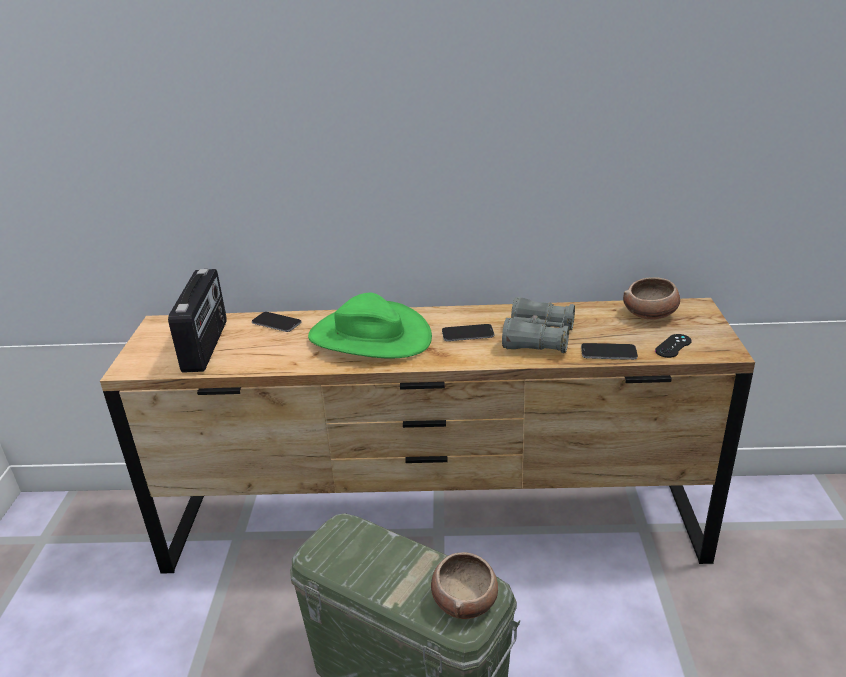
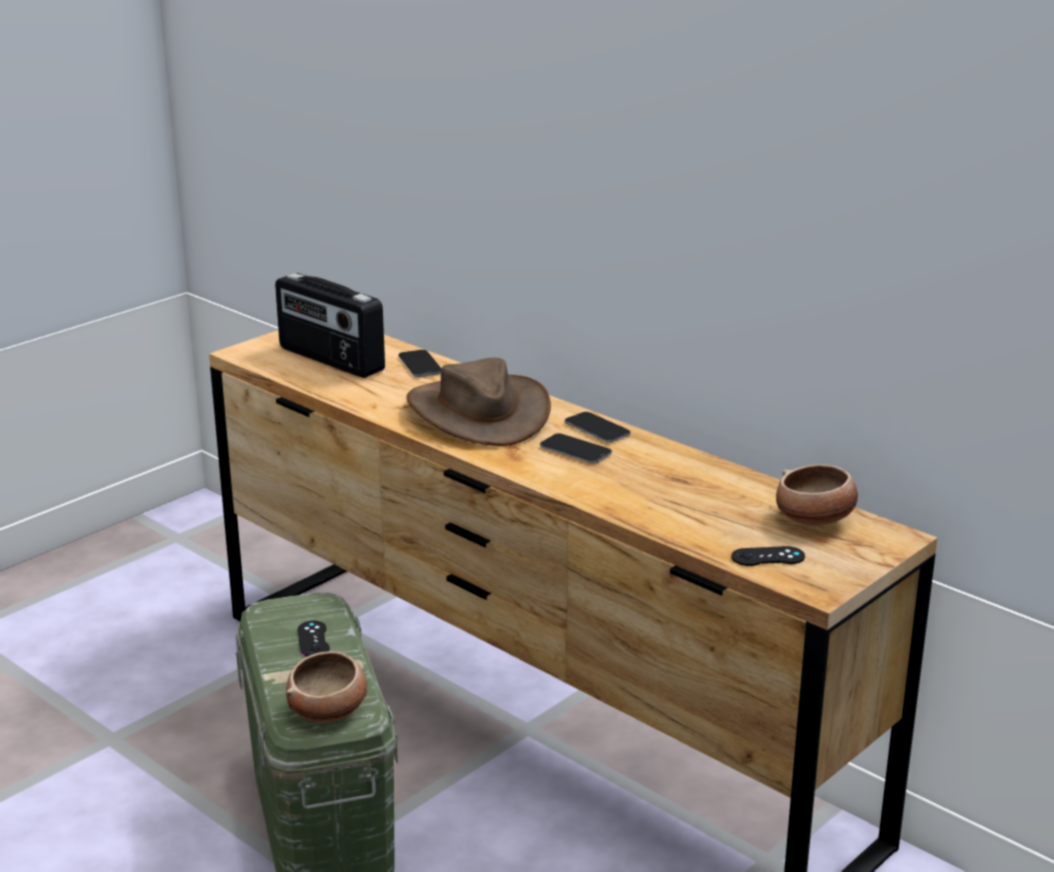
camera: 40 degrees right, 5 degrees down
(207, 345) = (330, 360): radio -> radio turned 90 degrees clockwise
(369, 337) = (478, 412): green hat -> brown hat
(378, 555) = (313, 639): none -> black game controller
(538, 338) = (637, 485): grey binoculars -> none
(608, 352) = (682, 530): phone -> phone (597, 429)

